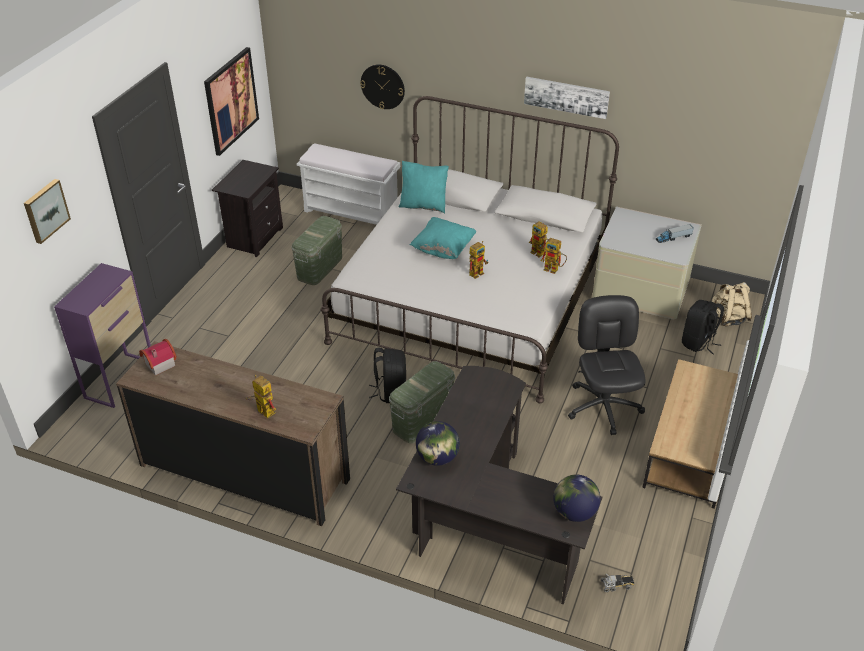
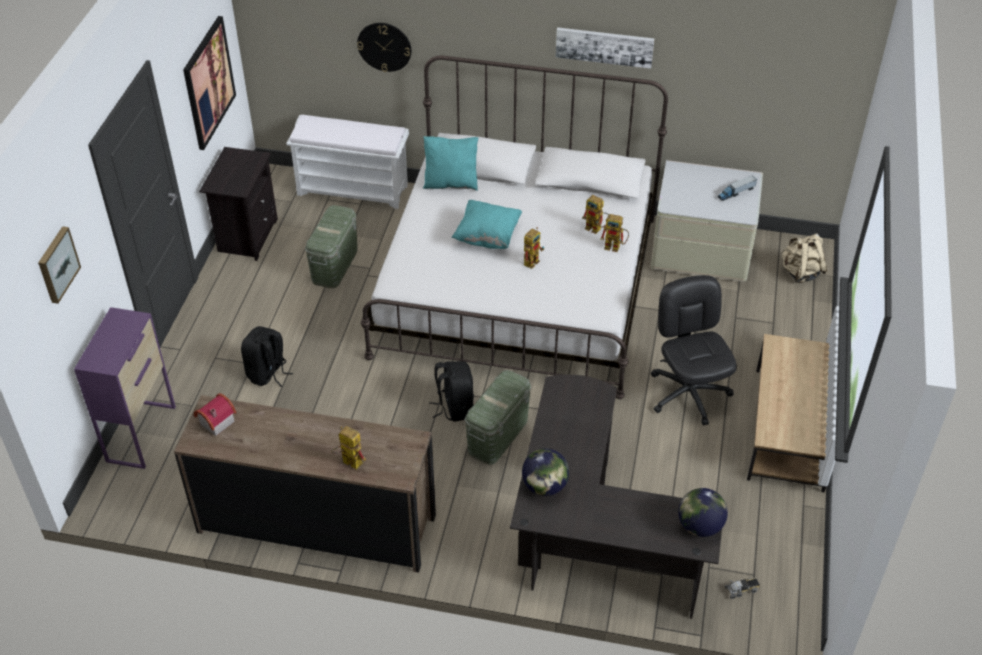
camera: 10 degrees left, 5 degrees up
(698, 343) = (774, 306): black backpack -> black backpack (268, 373)

